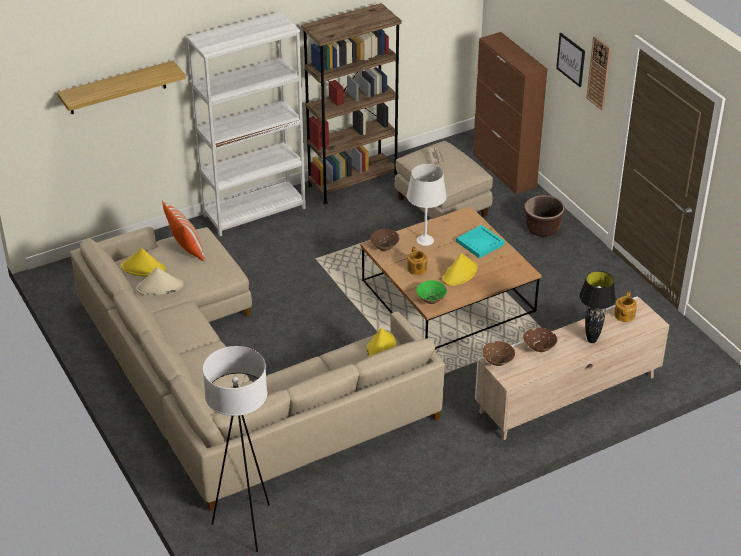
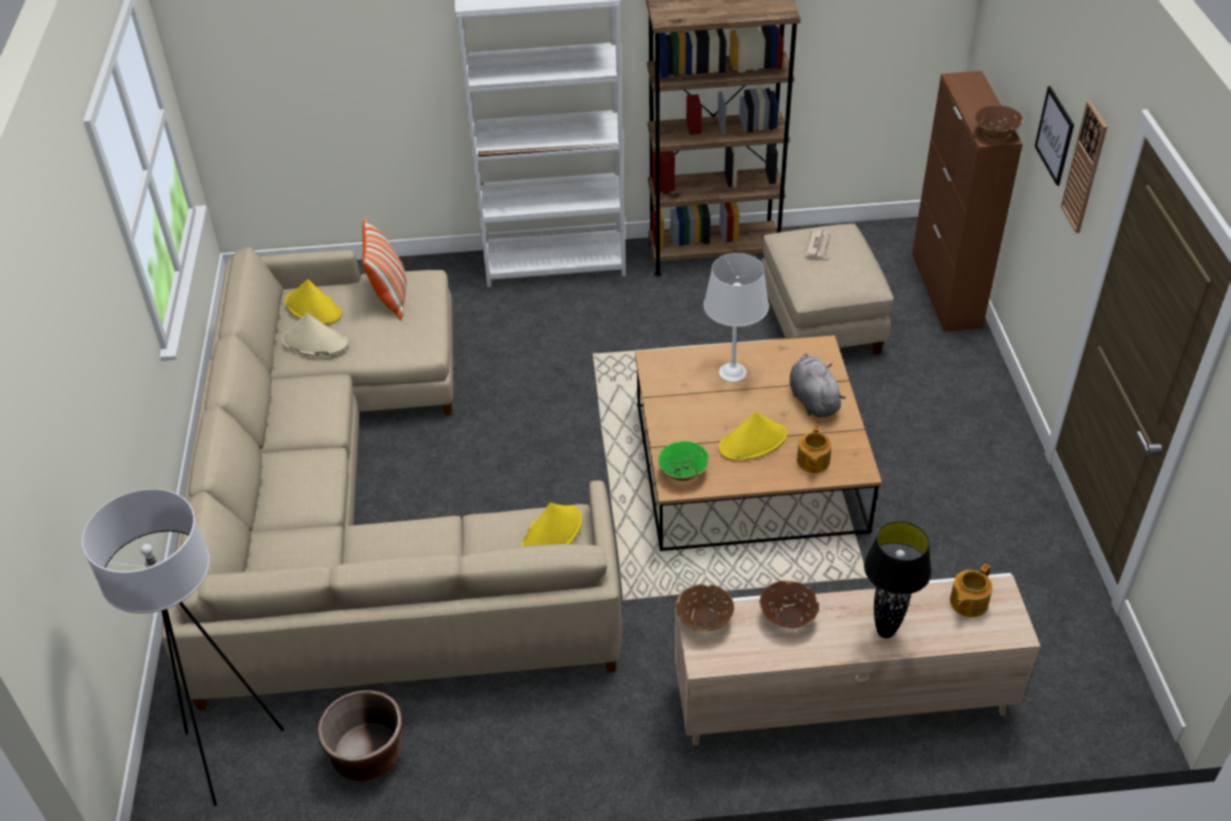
camera: 25 degrees right, 5 degrees up
(117, 88) = (345, 38): shelf -> none
(384, 247) = (666, 367): brown bowl -> brown bowl (995, 133)
(417, 269) = (692, 416): teapot -> teapot (812, 461)
(479, 243) = (813, 399): turquoise tray -> grey plush toy
(542, 228) = (956, 397): brown planter -> brown planter (368, 755)

